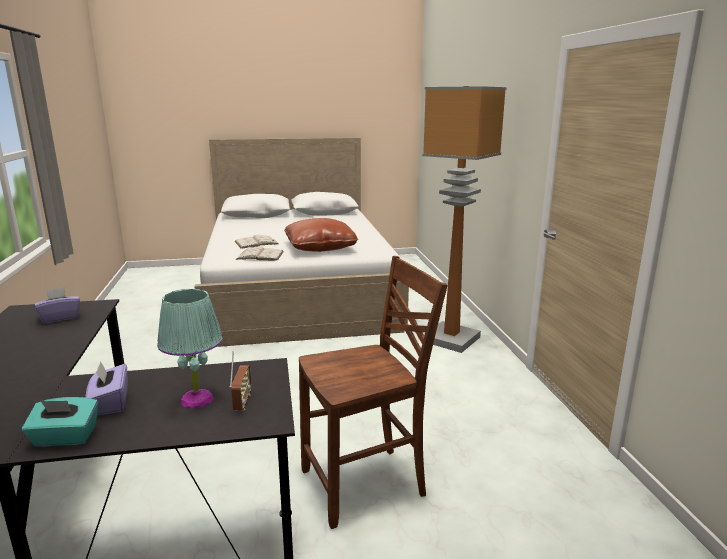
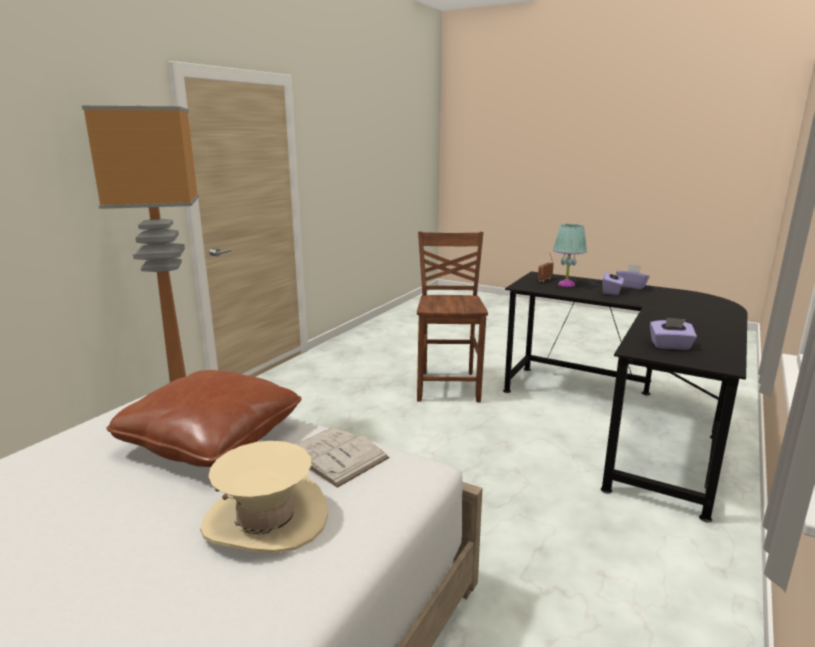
camera: 140 degrees left, 0 degrees up
(65, 438) = (631, 286): turquoise tissue box -> purple tissue box
(256, 242) = (265, 519): white book -> beige hat
(366, 484) = (448, 386): brown chair -> brown chair turned 75 degrees clockwise

